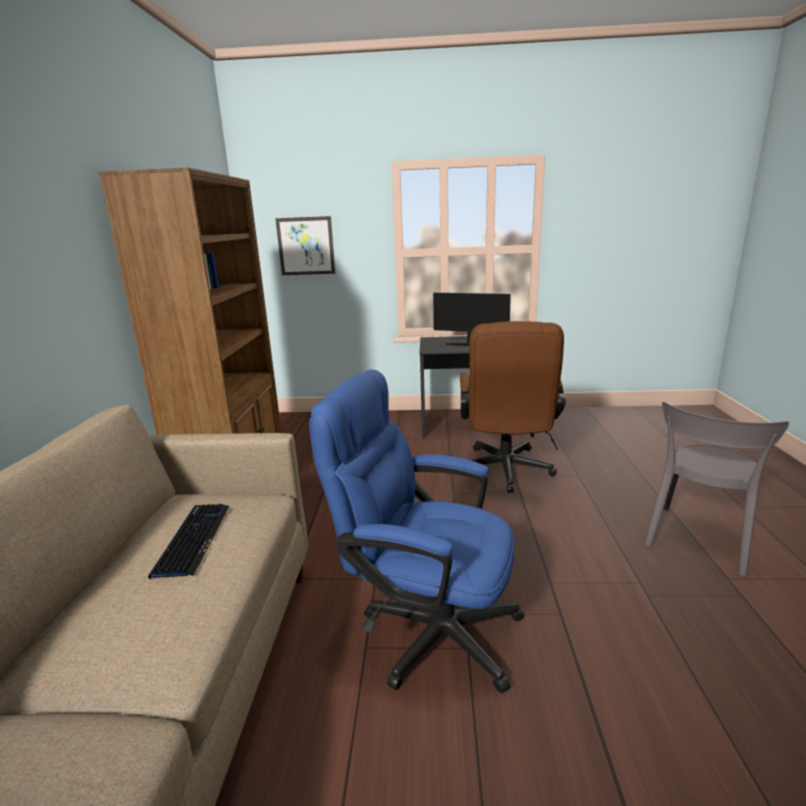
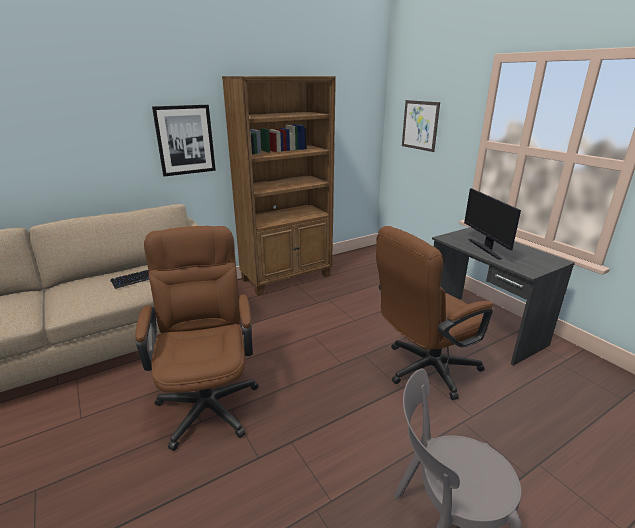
camera: 55 degrees right, 5 degrees up
(68, 289) = (185, 140): none -> picture
(427, 629) = (208, 398): blue office chair -> brown office chair

